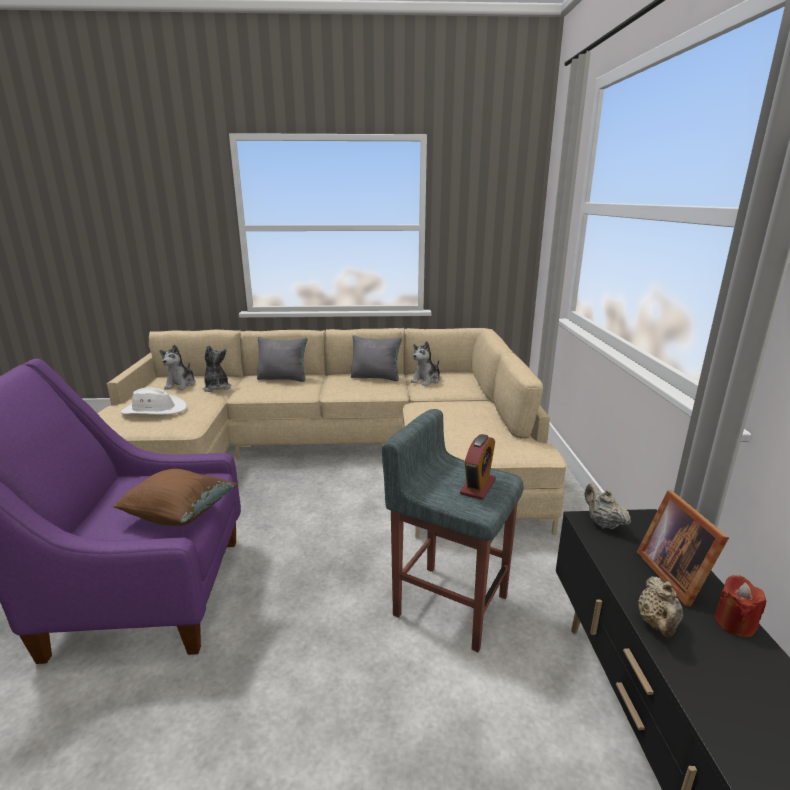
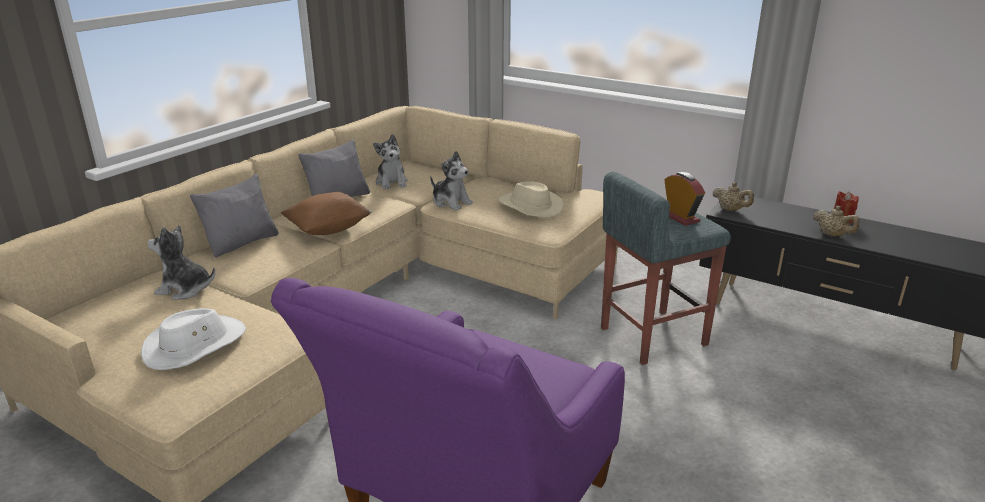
camera: 55 degrees left, 5 degrees up
(179, 514) = (534, 367): brown pillow -> brown pillow (328, 229)
(181, 385) = (123, 311): plush toy -> plush toy (451, 202)
(460, 432) = (529, 207): none -> beige hat
(602, 523) = (730, 210): beige teapot -> beige teapot turned 150 degrees counterclockwise
(674, 574) = (794, 214): picture frame -> none

